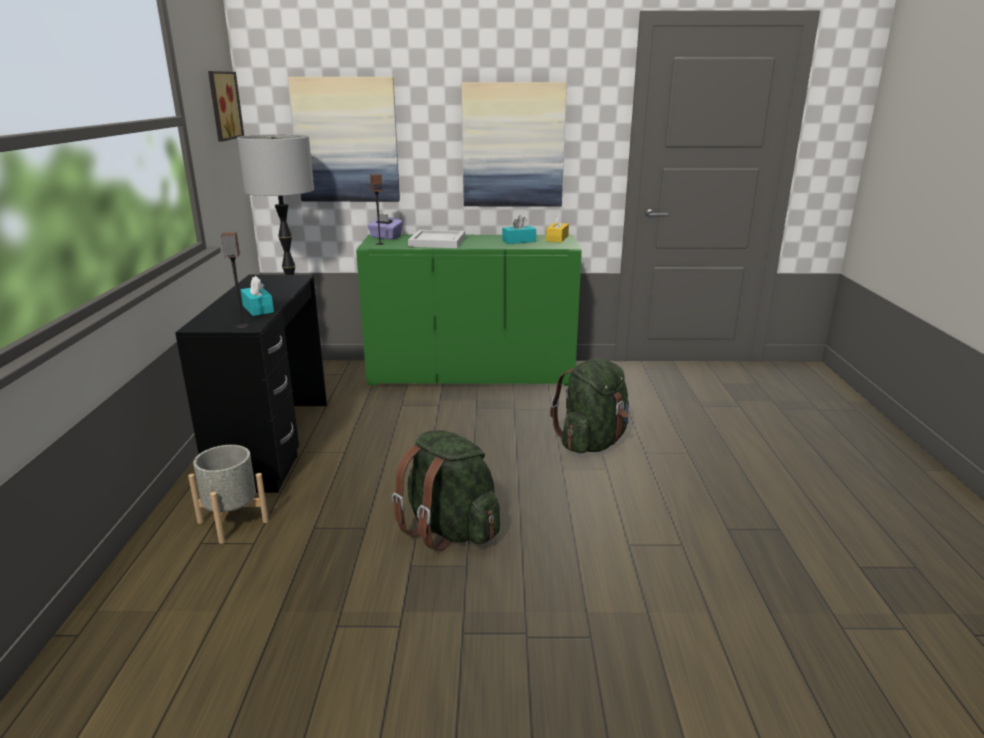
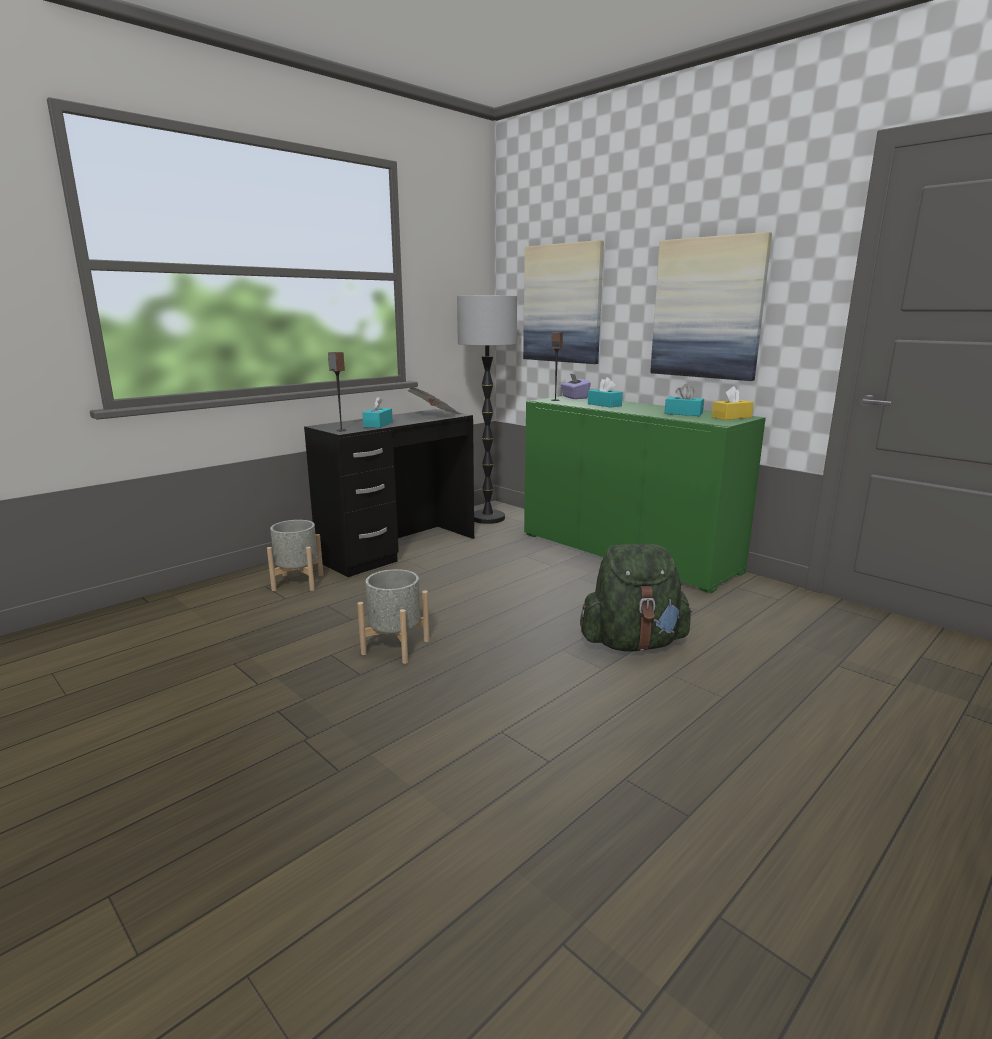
camera: 45 degrees right, 5 degrees down
(222, 105) = (465, 271): picture -> none
(281, 284) = (435, 416): none -> newspaper
(436, 242) = (604, 405): white tray -> turquoise tissue box
(449, 529) = (395, 647): green backpack -> grey planter

